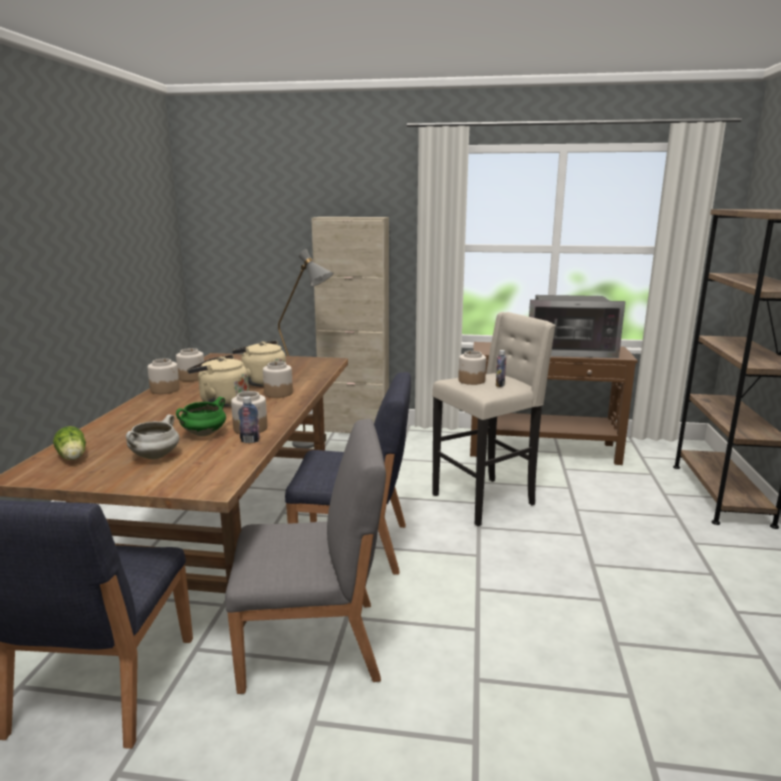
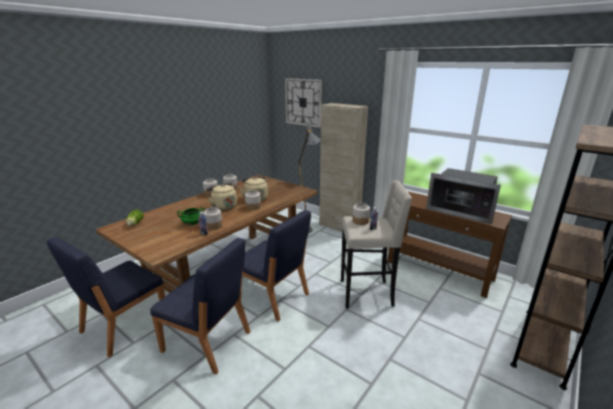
camera: 30 degrees right, 5 degrees up
(155, 457) = (160, 232): white cooking pot -> none
(259, 220) = (303, 102): none -> wall clock
(313, 644) = (207, 342): grey chair -> blue chair

